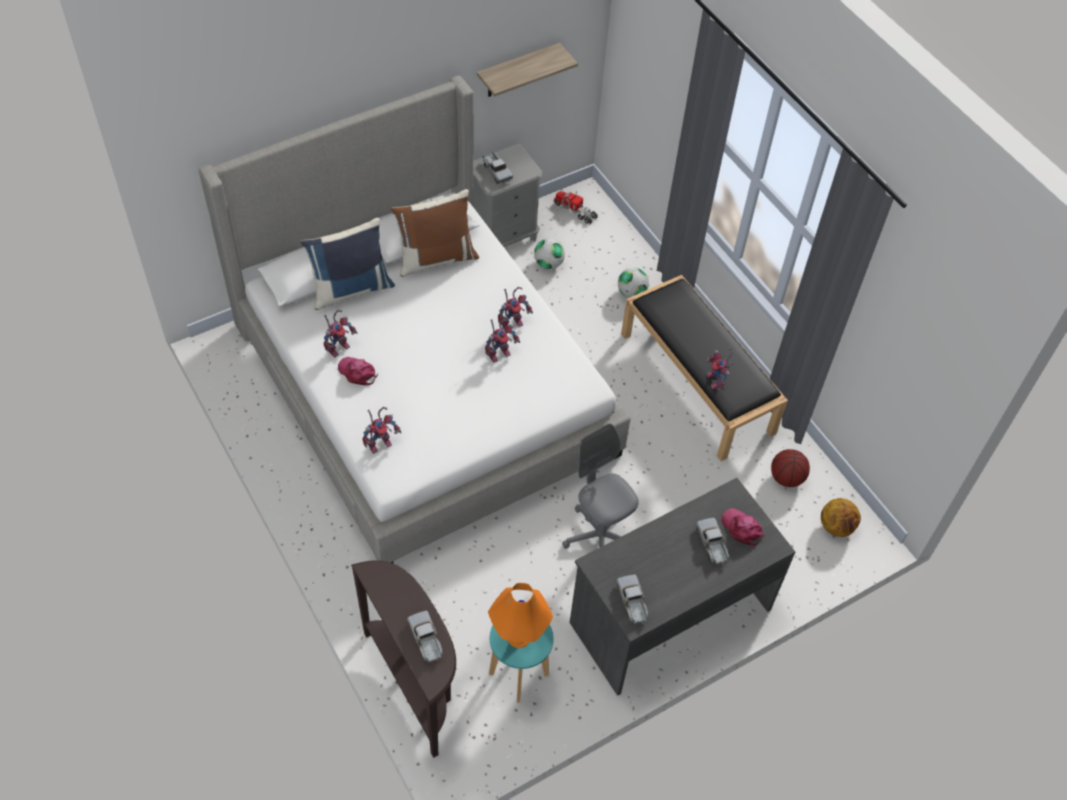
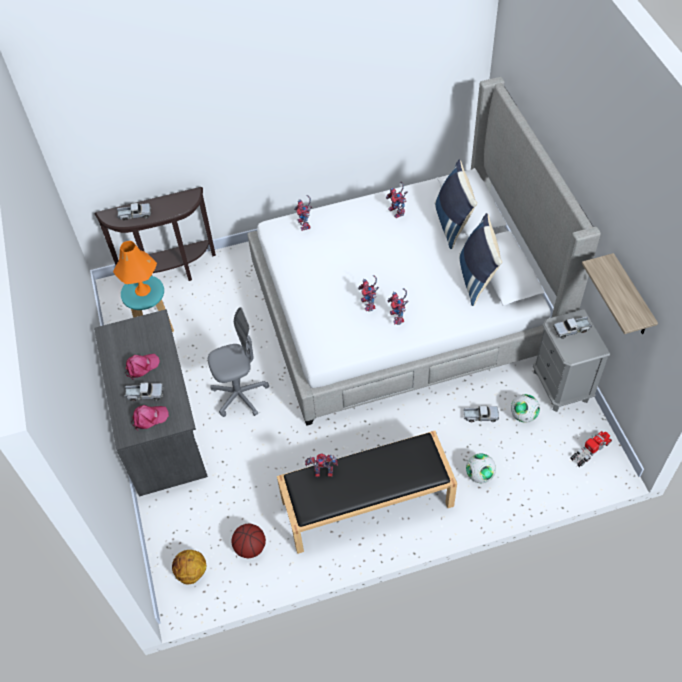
camera: 110 degrees right, 0 degrees up
(357, 372) = (371, 220): pink cap -> pink cap (141, 367)
(436, 258) = (477, 278): brown pillow -> blue pillow
(632, 602) = (121, 335): toy truck -> toy truck (480, 416)

